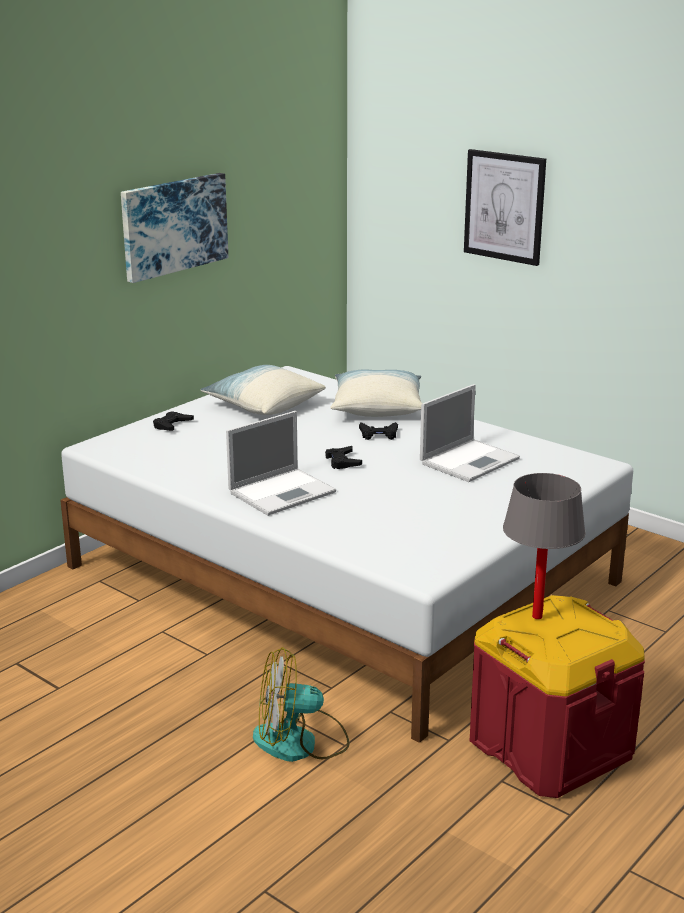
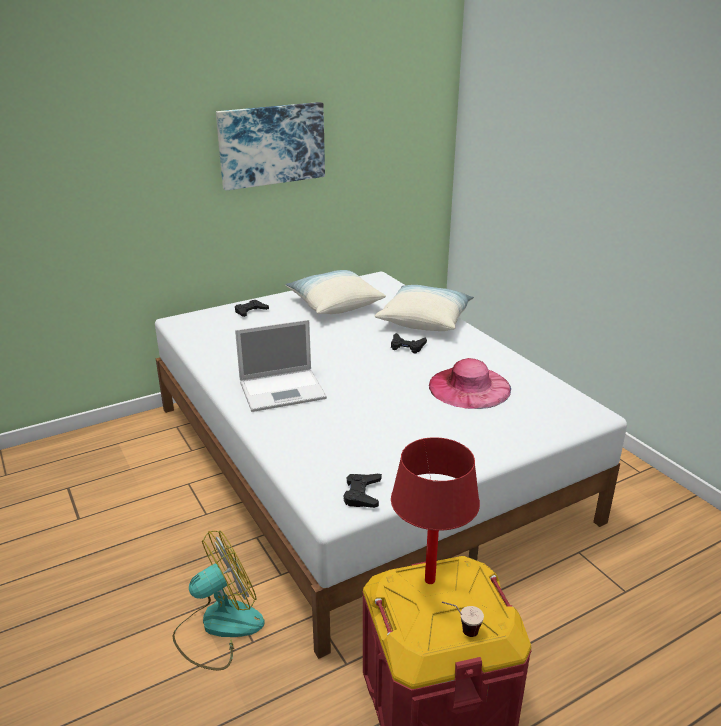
camera: 20 degrees right, 5 degrees up
(300, 742) = (218, 627): fan -> fan turned 135 degrees clockwise
(342, 461) = (356, 368): black game controller -> black game controller (362, 494)
(470, 460) = (469, 387): laptop -> pink hat
(504, 206) = (571, 150): picture -> none
(537, 616) = (430, 580): grey table lamp -> red table lamp
(587, 643) = (460, 630): none -> cup

